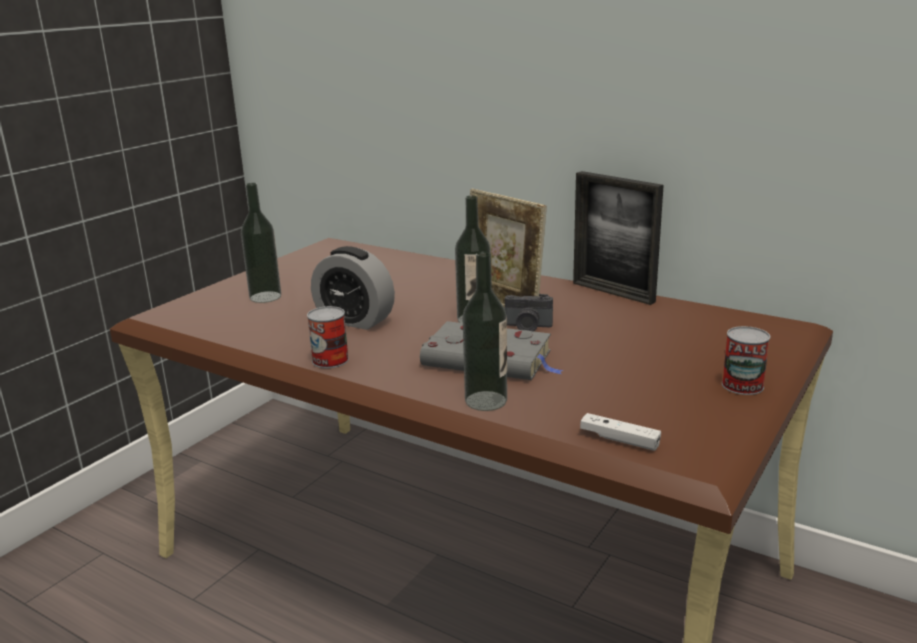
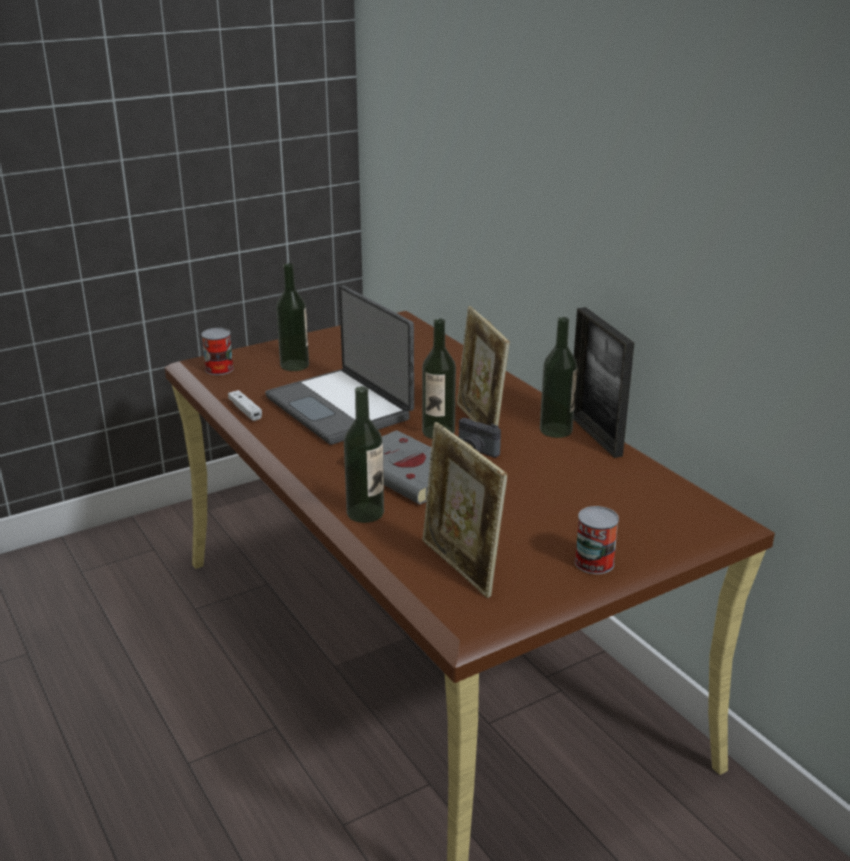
camera: 25 degrees right, 5 degrees up
(330, 360) = (286, 441): can -> can (219, 369)
(355, 320) = (341, 407): alarm clock -> laptop
(576, 296) = (556, 430): none -> bottle
(619, 439) = (429, 578): white game controller -> white game controller (245, 410)
(635, 422) = (460, 567): none -> picture frame

